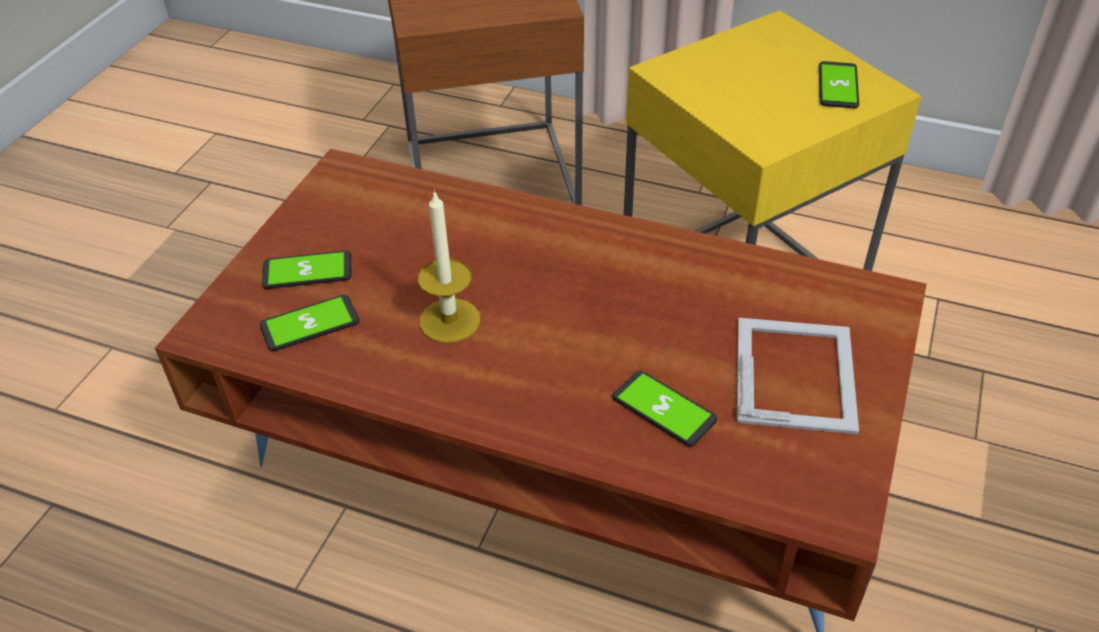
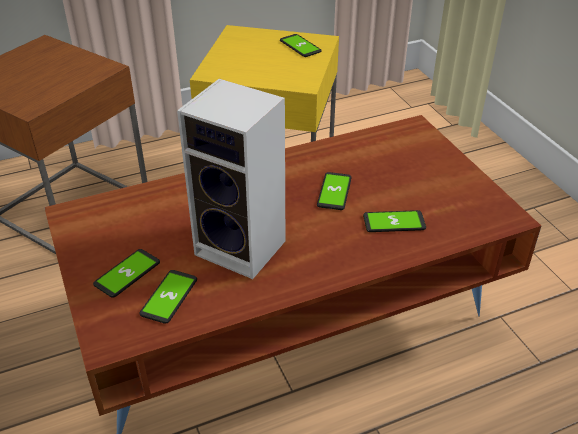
camera: 45 degrees left, 5 degrees down
(449, 320) = (244, 248): candle -> speaker
(644, 319) = (334, 192): none -> phone
(796, 372) = (423, 176): picture frame -> none

